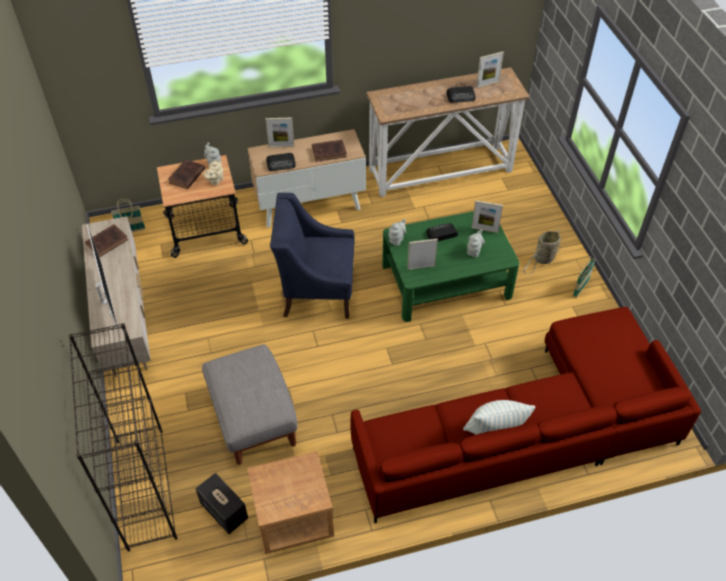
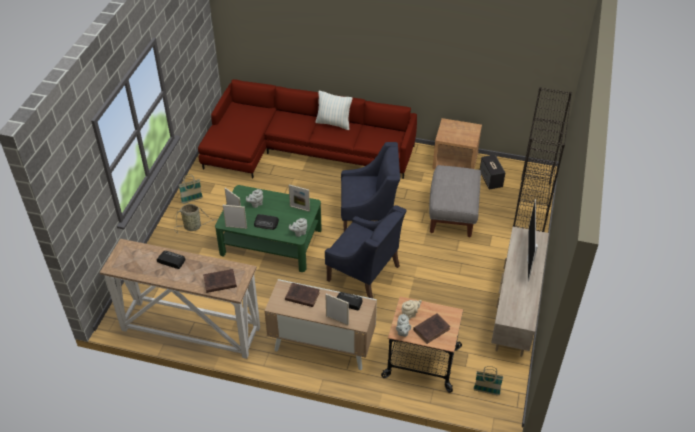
camera: 150 degrees left, 5 degrees down
(108, 241) = (517, 305): brown book -> brown book (219, 282)
(358, 362) = (368, 218): none -> blue armchair
(487, 84) = (138, 263): picture frame -> picture frame (236, 227)

